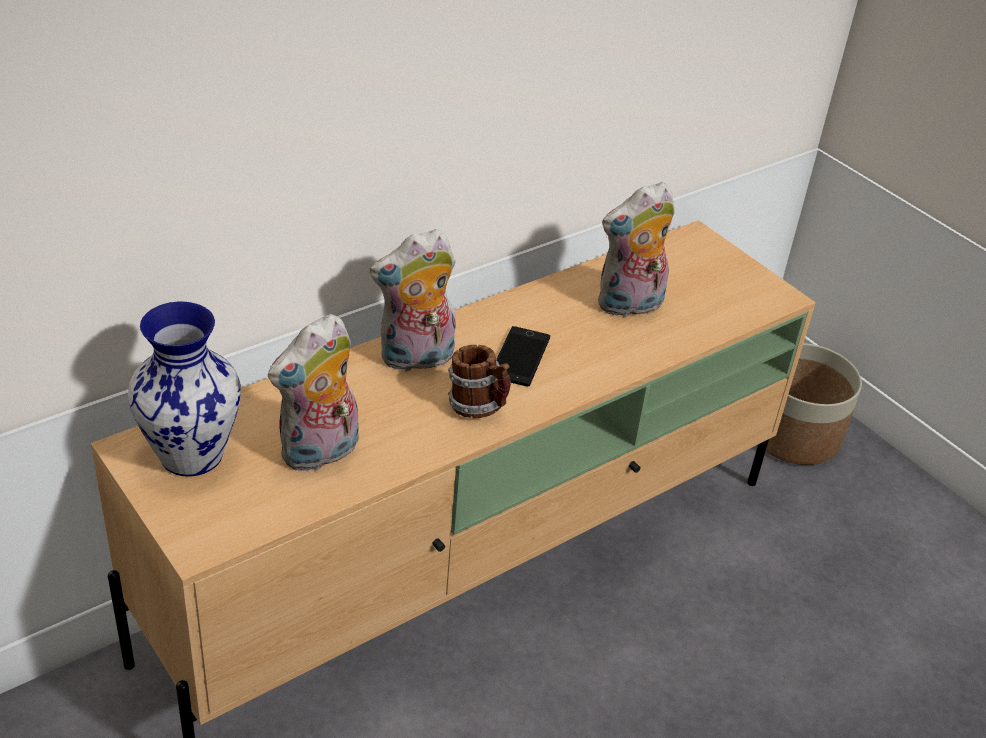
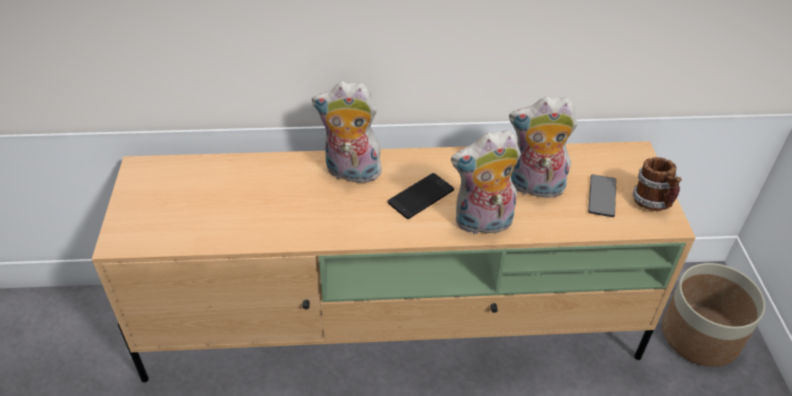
camera: 35 degrees right, 5 degrees up
(190, 454) = (166, 183): vase -> none
(320, 453) = (236, 212): plush toy -> plush toy (482, 224)
(478, 407) = (361, 221): mug -> mug (653, 203)
(701, 292) = (602, 196): none -> phone

